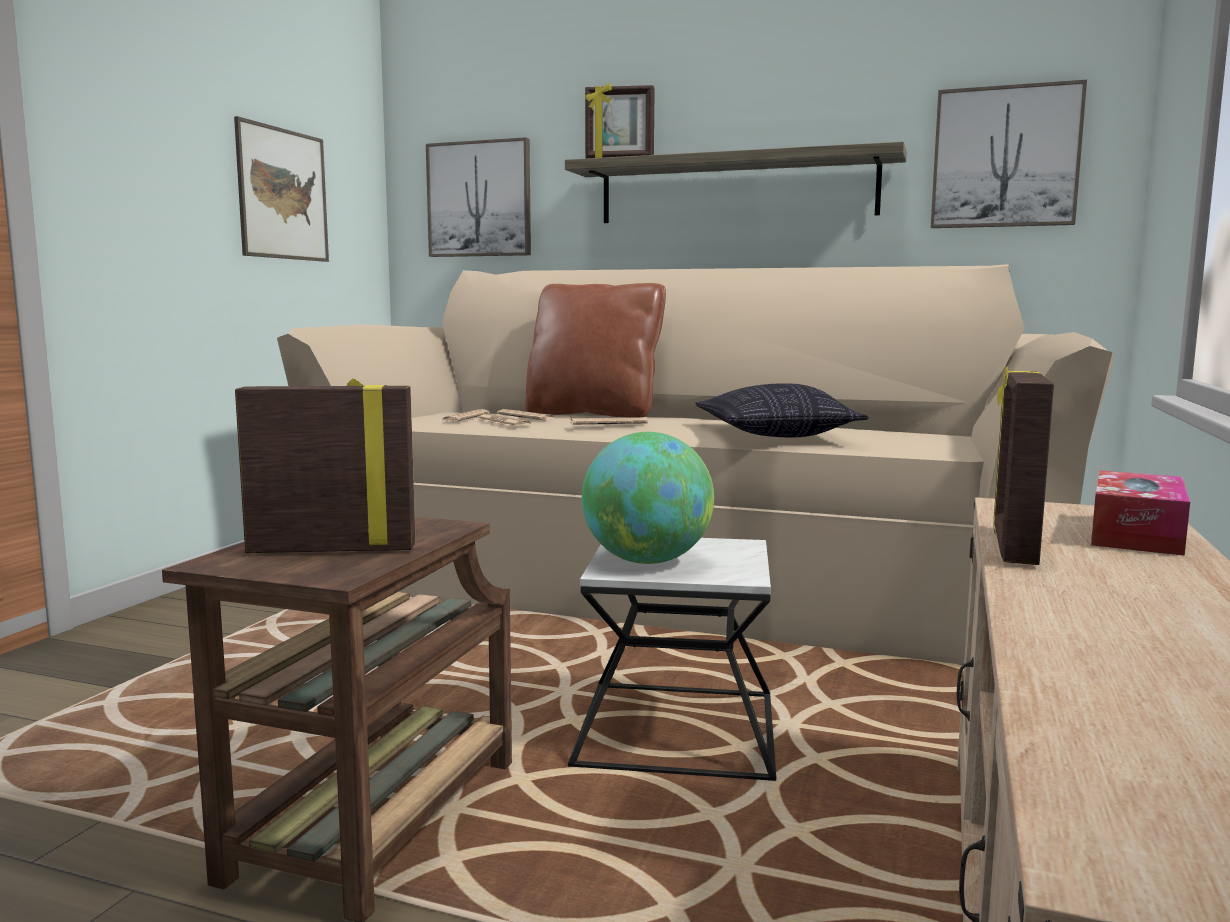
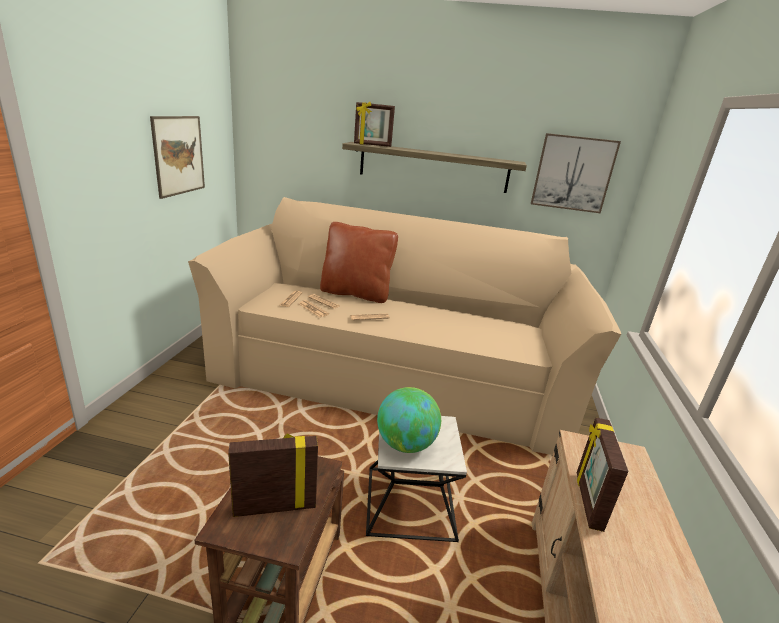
camera: 10 degrees left, 15 degrees up
(479, 199) = (289, 149): picture -> none
(775, 435) = (453, 333): pillow -> none
(1136, 534) = (634, 482): tissue box -> none

